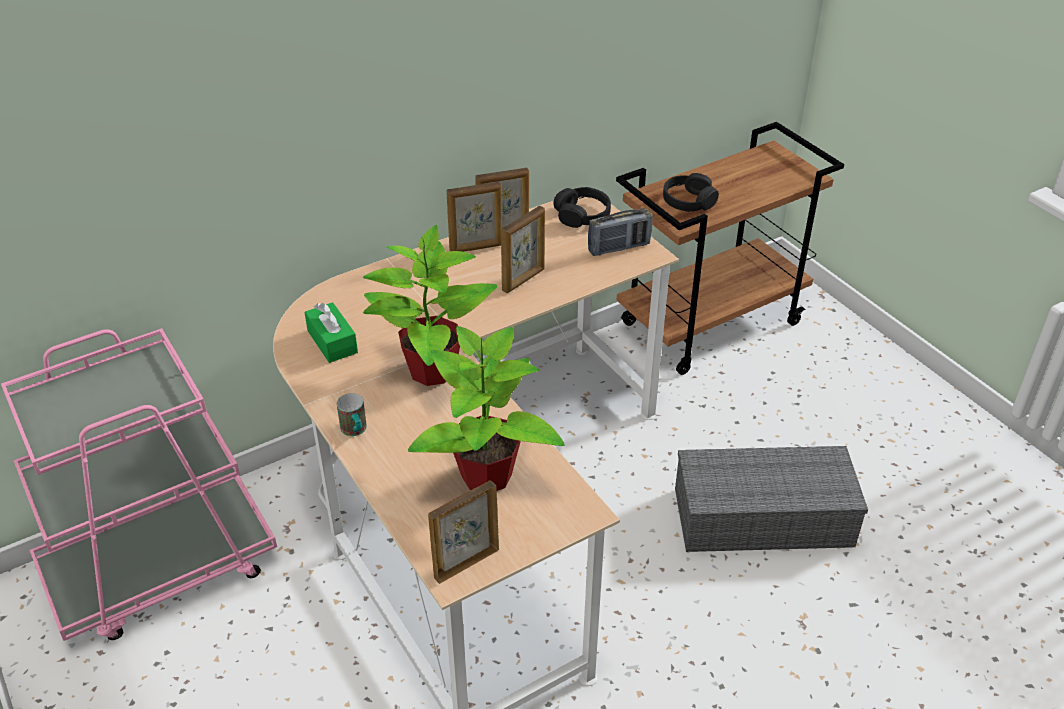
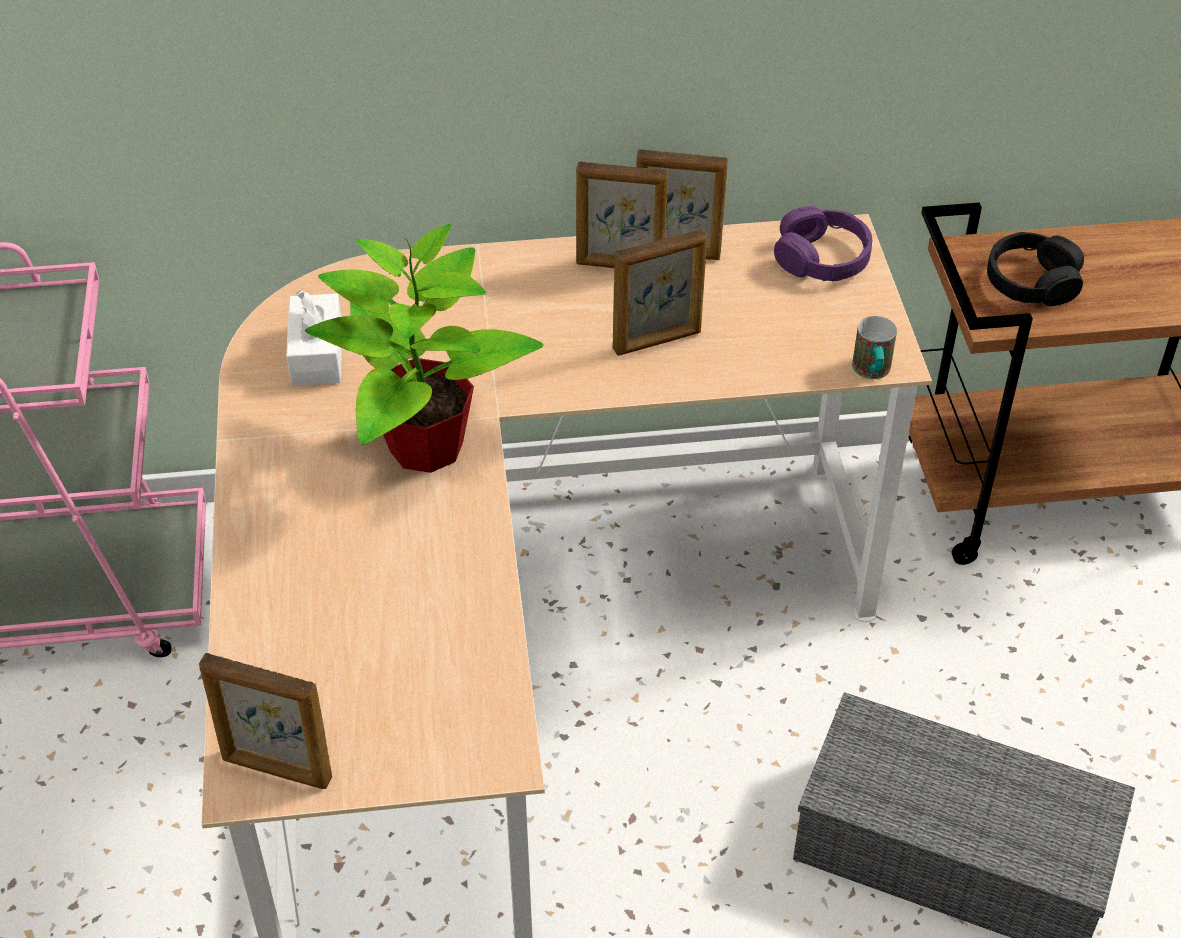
camera: 25 degrees right, 5 degrees up
(332, 342) = (317, 354): green tissue box -> white tissue box
(355, 431) = (259, 505): mug -> mug (872, 372)
(465, 563) = (276, 769): picture frame -> picture frame turned 150 degrees counterclockwise
(486, 476) = (394, 644): potted plant -> none
(582, 215) = (822, 258): black headphones -> purple headphones
(619, 247) = (844, 331): radio -> none

